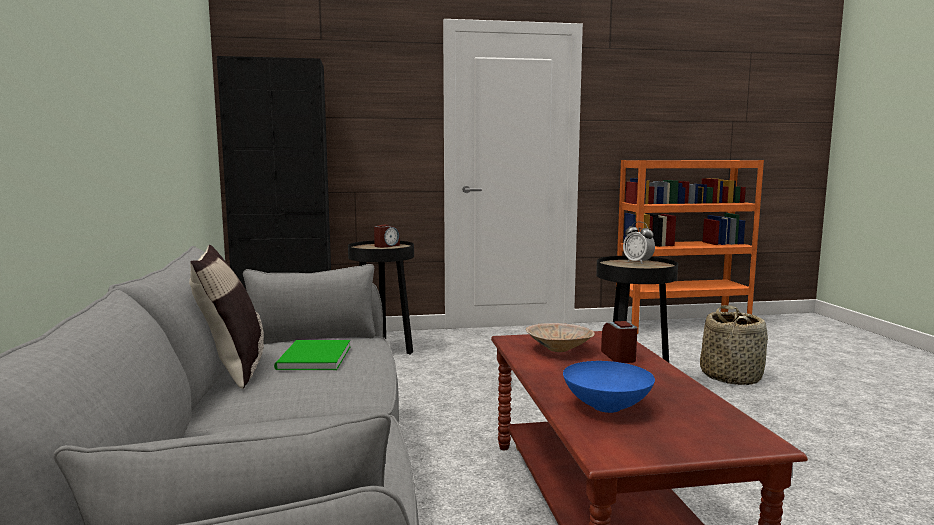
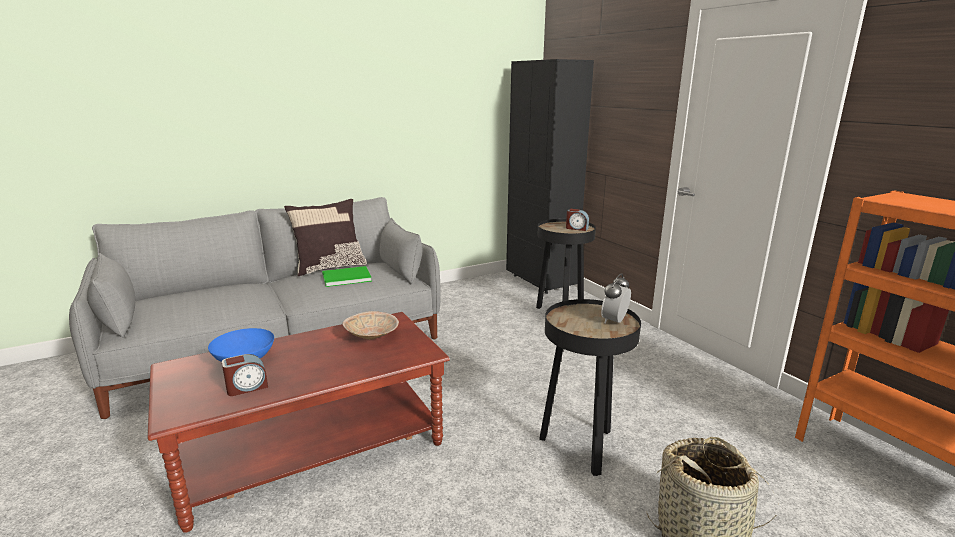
camera: 70 degrees right, 10 degrees up
(619, 356) = (360, 360): alarm clock -> alarm clock (247, 387)

